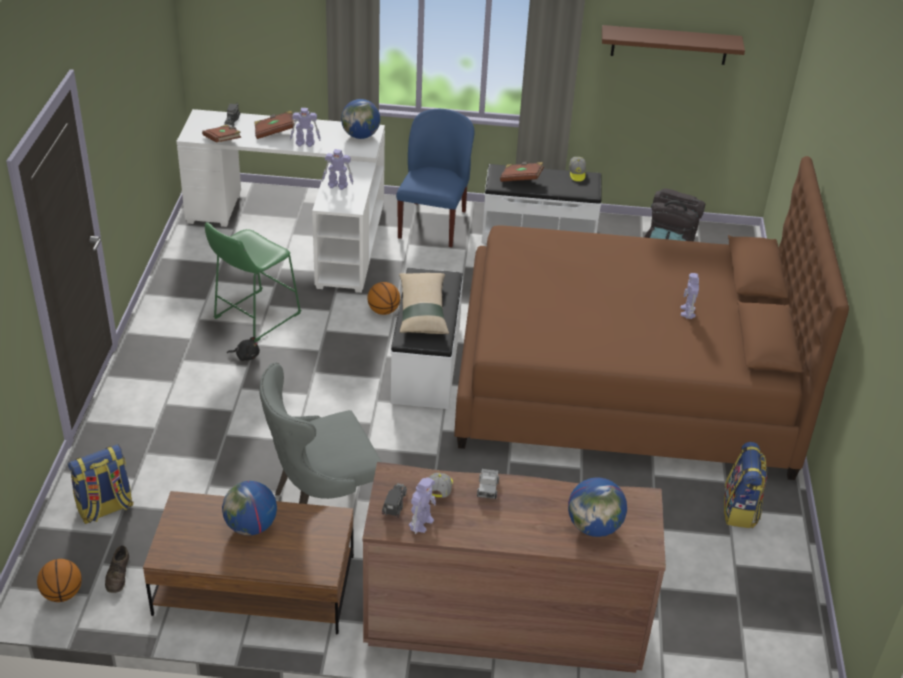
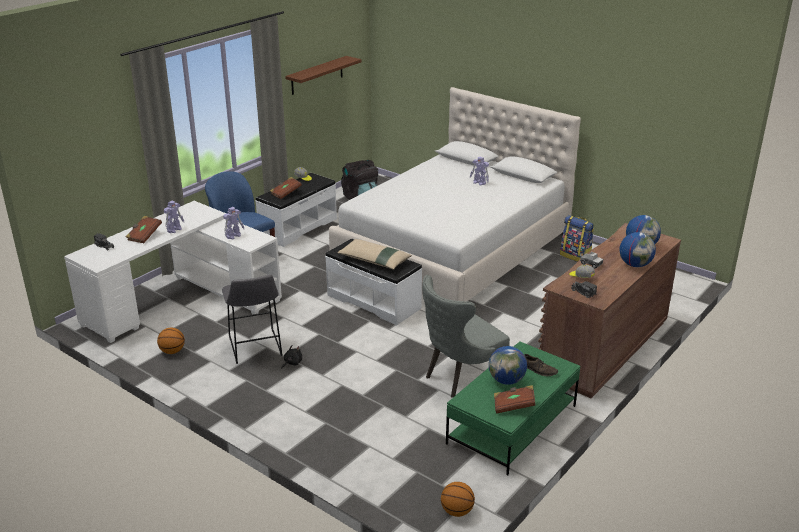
camera: 55 degrees left, 10 degrees down
(105, 508) = (387, 468): backpack -> none
(118, 575) = (458, 480): brown shoe -> brown shoe (539, 370)
(223, 141) = (126, 256): brown book -> brown book (513, 406)
(253, 317) = (255, 348): green stool -> grey stool
(255, 585) = (512, 424): brown coffee table -> green coffee table
(322, 502) = (460, 377): grey chair -> grey chair turned 45 degrees clockwise
(361, 136) = (195, 210): globe -> globe (635, 265)
(383, 311) = (307, 299): basketball -> basketball (172, 351)
(421, 522) = (604, 289): toy robot -> none
(624, 382) = (453, 250): brown bed -> white bed

